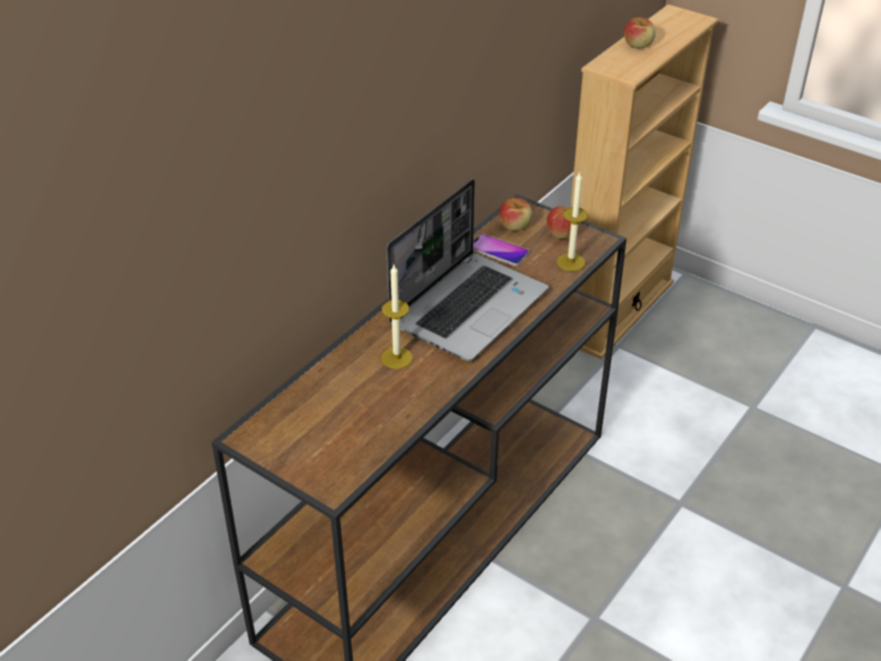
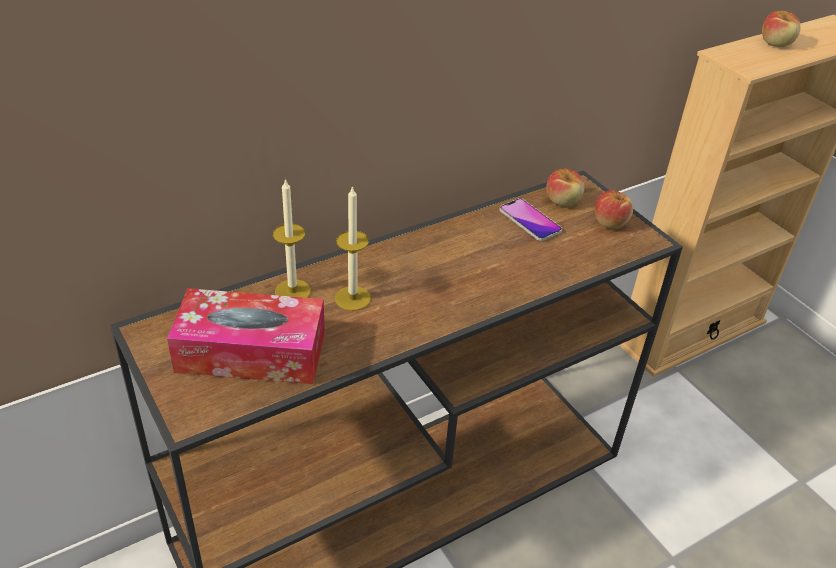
camera: 20 degrees right, 0 degrees up
(345, 425) = (251, 352): none -> tissue box
(469, 306) = (463, 268): laptop -> none
(570, 262) = (603, 254): candle -> candle (292, 291)

